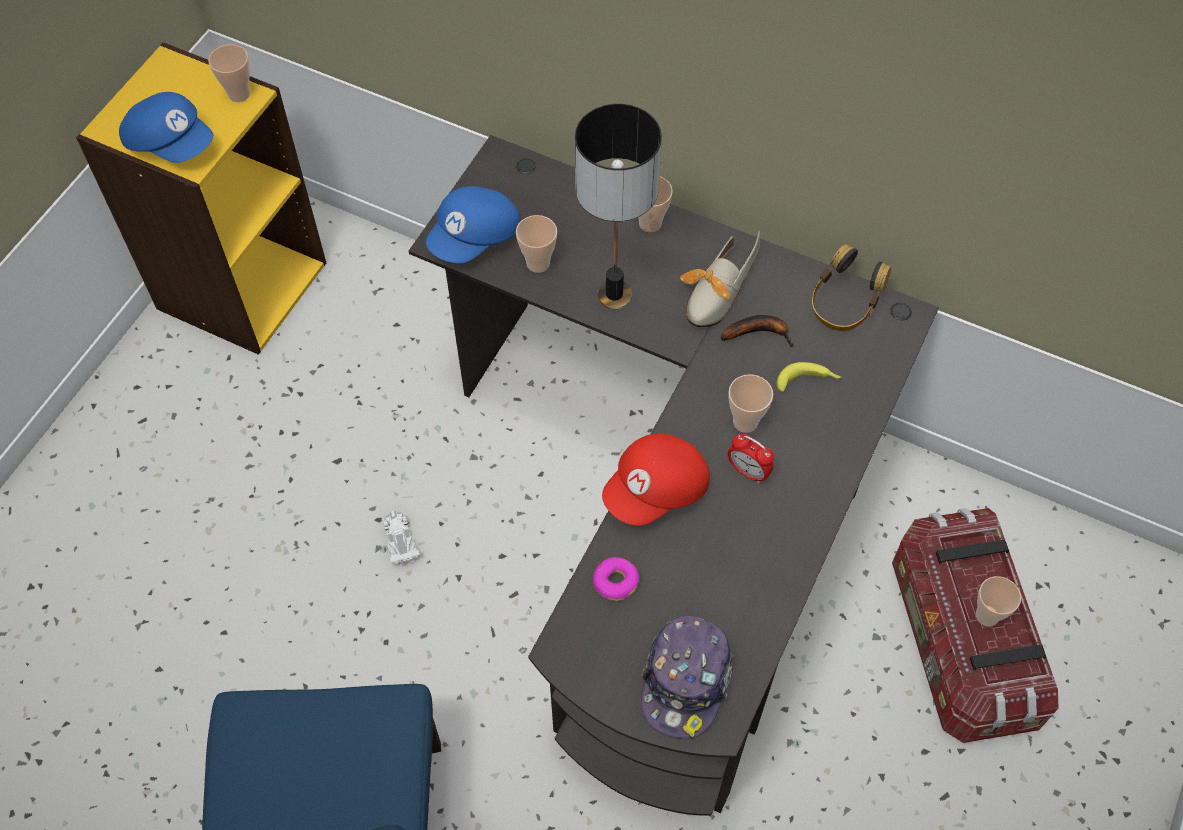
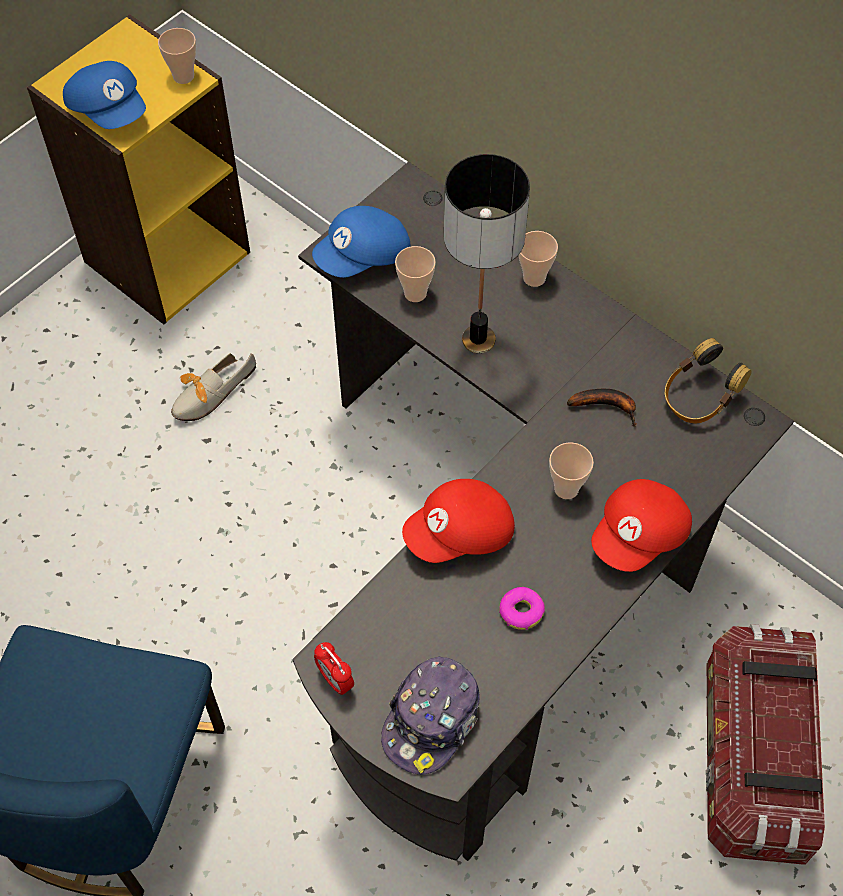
camera: 15 degrees right, 0 degrees up
(400, 540) = (242, 528): white toy car -> none
(615, 582) = (394, 610): donut -> donut (521, 611)
(716, 293) = (577, 359): shoe -> shoe (208, 395)
(748, 471) = (554, 536): alarm clock -> alarm clock (335, 680)
(808, 381) = (640, 464): banana -> none
(829, 451) = (640, 536): none -> red cap
(987, 615) = (775, 737): cup -> none

